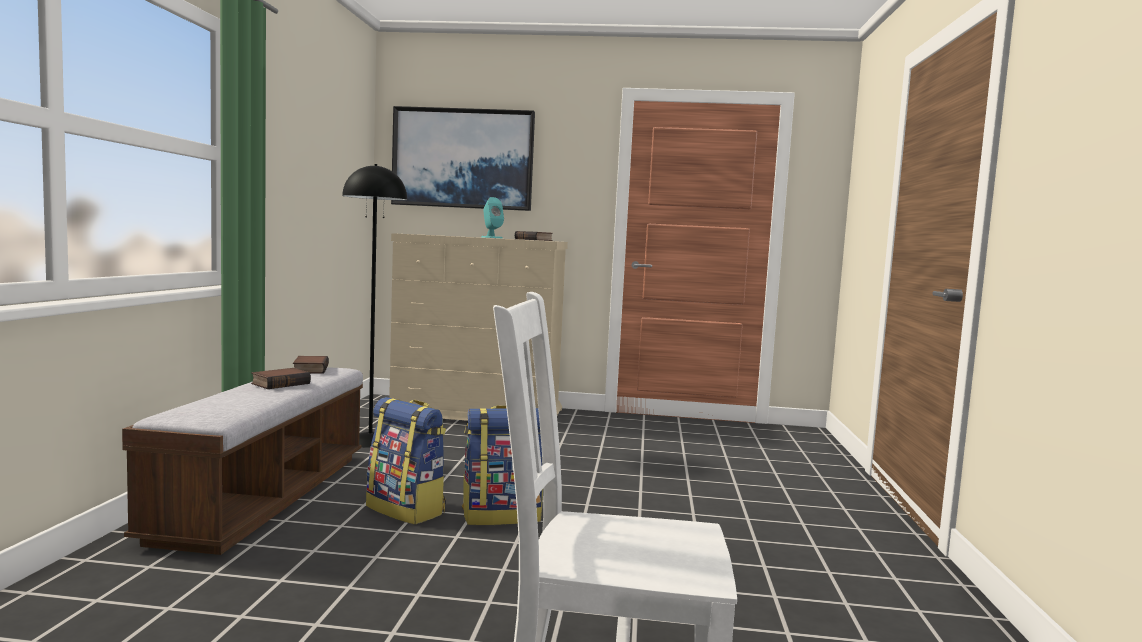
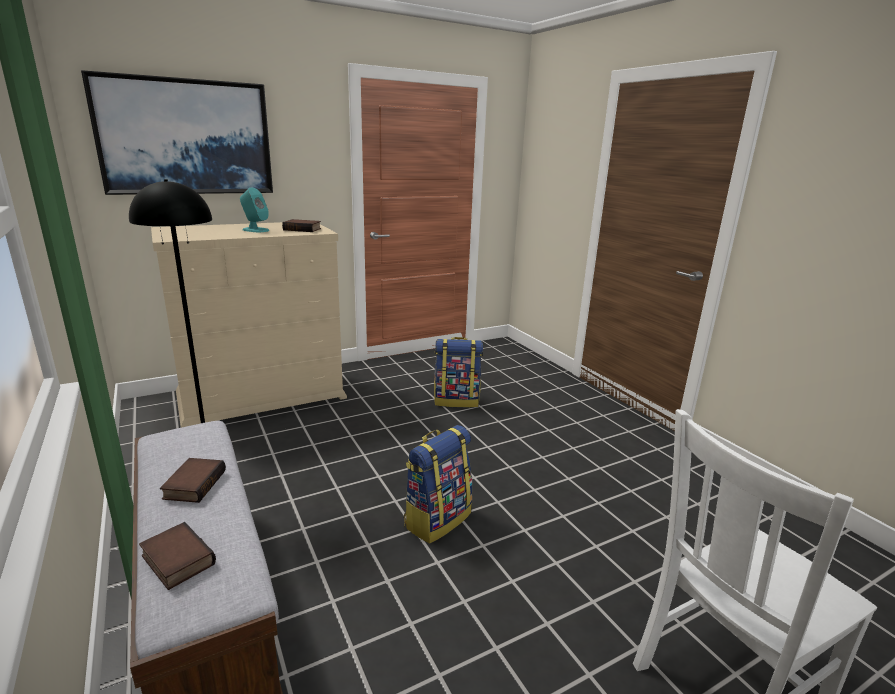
camera: 35 degrees left, 15 degrees up
(309, 369) = (177, 442): book -> book (175, 560)
(407, 510) = (360, 549): backpack -> backpack (457, 400)

